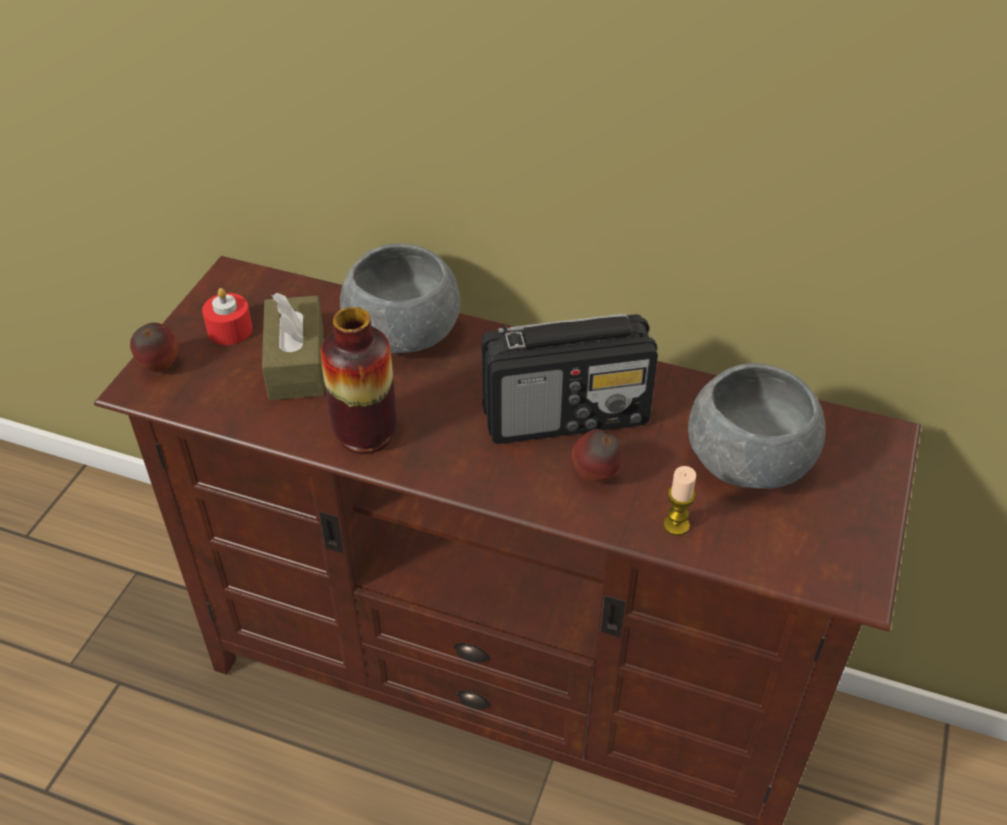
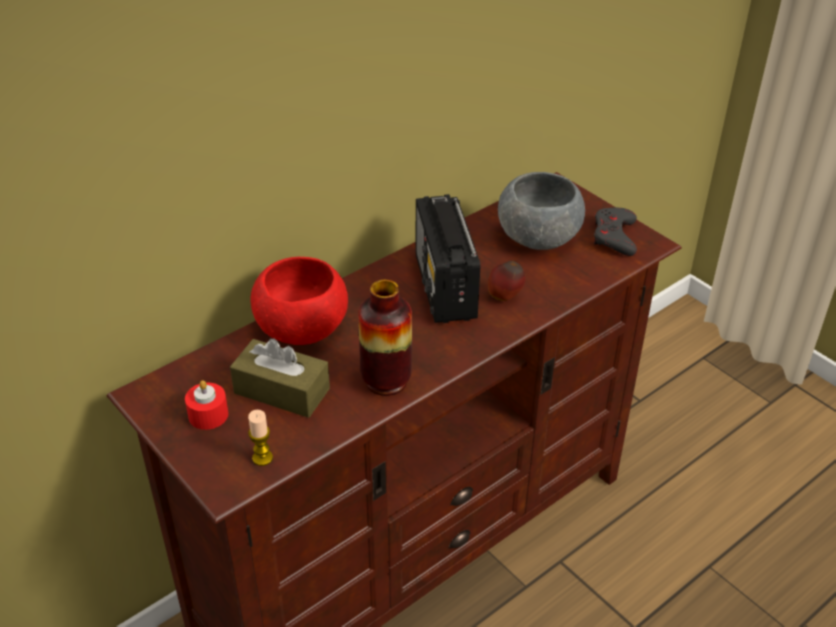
camera: 60 degrees left, 5 degrees down
(159, 367) = (214, 468): apple -> none
(403, 334) = (302, 328): grey bowl -> red bowl
(567, 415) = (445, 288): radio -> radio turned 150 degrees clockwise
(676, 525) = (565, 283): candle -> candle (262, 458)
(831, 540) = (614, 236): none -> grey game controller

